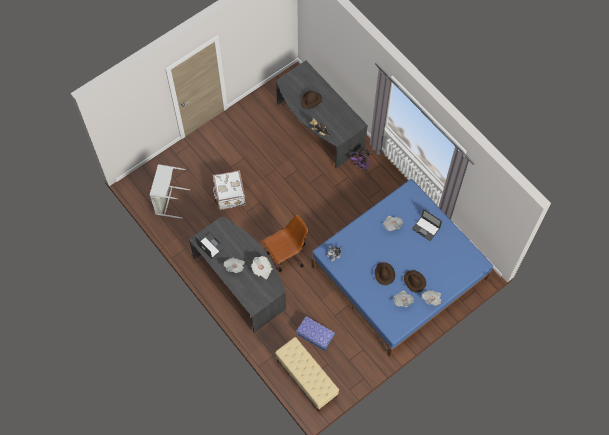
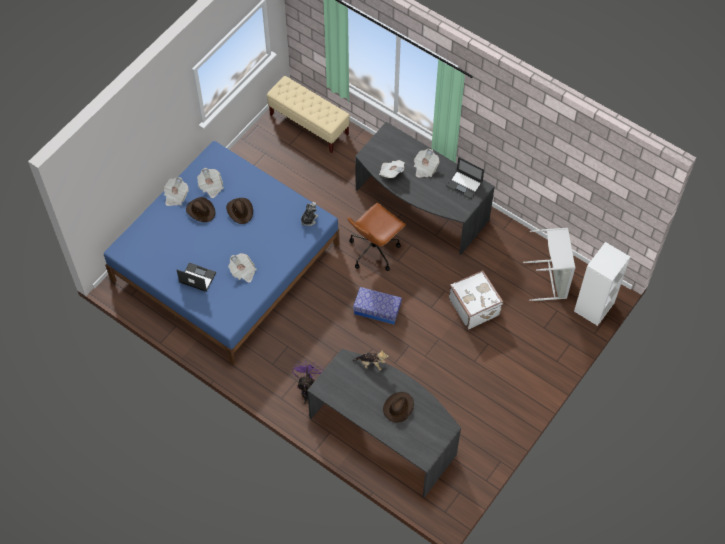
camera: 165 degrees right, 5 degrees down
(147, 174) = (594, 307): none -> white bookcase
(315, 335) = (312, 170): storage box -> storage box (377, 310)

